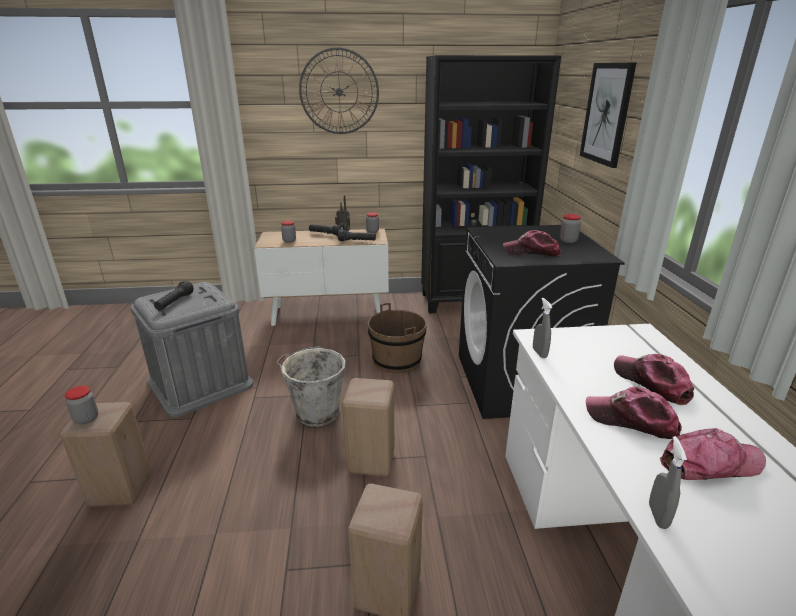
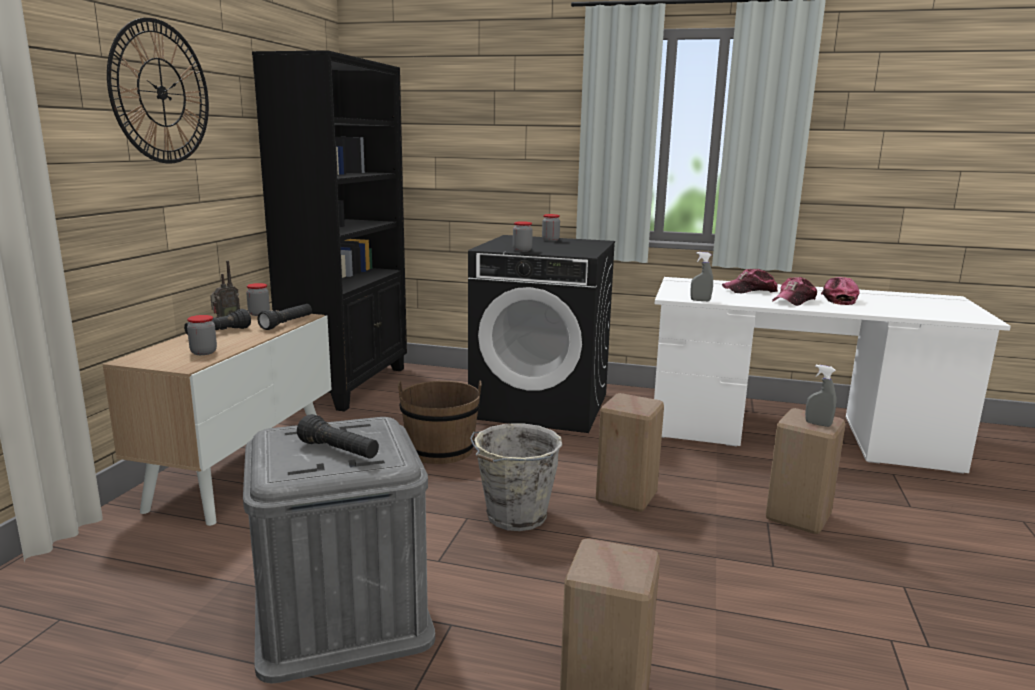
camera: 70 degrees left, 10 degrees down
(86, 418) = (620, 569): jar -> jar (522, 250)
(531, 252) = (569, 248): cap -> none
(607, 114) = (492, 125): picture -> none
(658, 516) = (885, 313): grey spray bottle -> grey spray bottle (818, 424)

